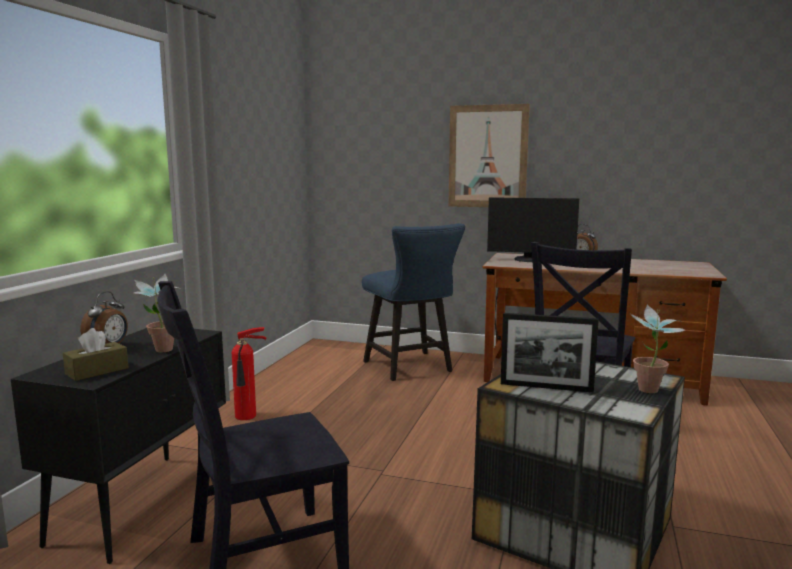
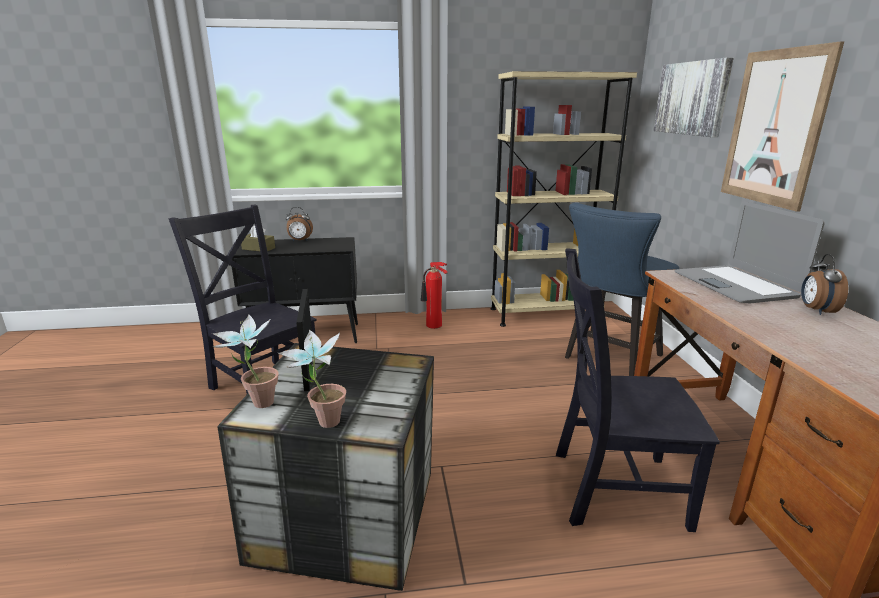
camera: 65 degrees right, 10 degrees up
(160, 351) = (299, 250): potted plant -> potted plant (255, 403)
(300, 365) = (545, 314): none -> beige bookcase
(389, 138) = (691, 98): none -> picture
(530, 260) = (735, 285): monitor -> laptop

